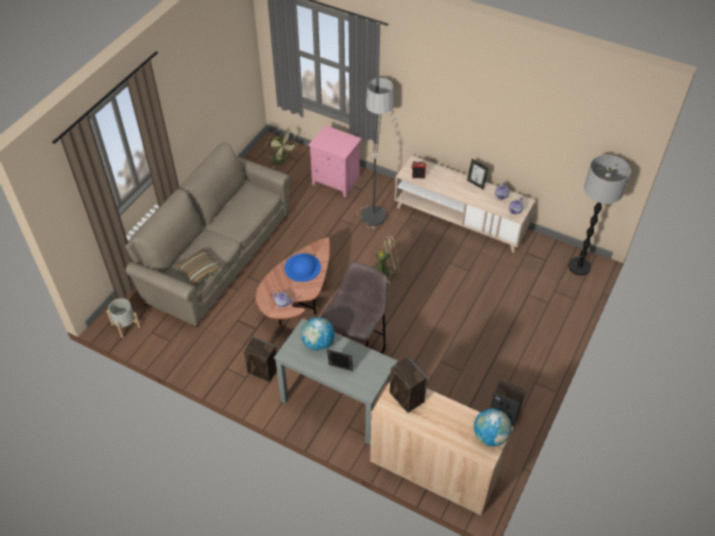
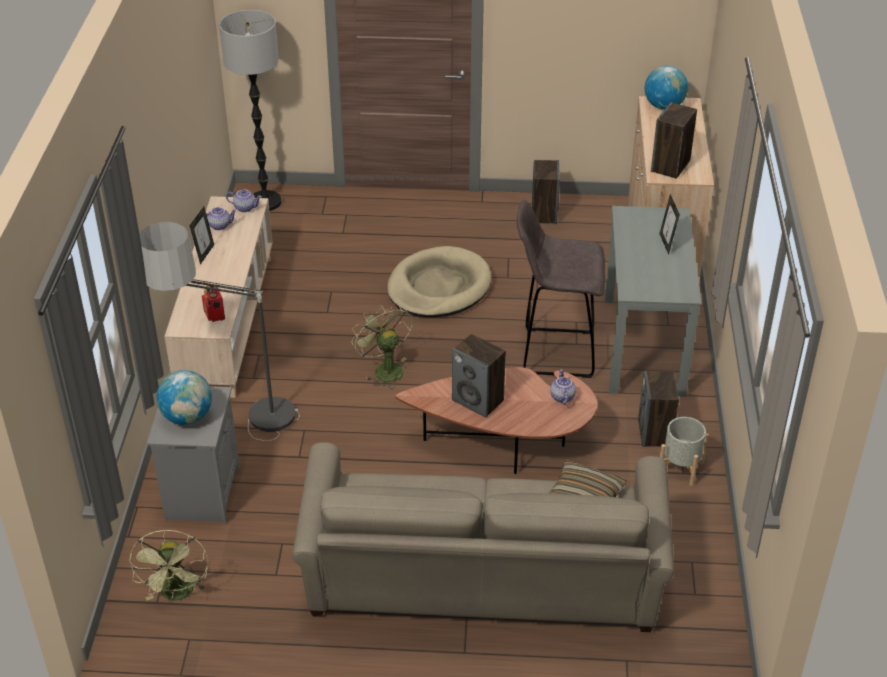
camera: 115 degrees left, 10 degrees down
(126, 325) = (711, 637): grey planter -> grey planter (680, 468)
(282, 161) = (177, 594): green fan -> green fan turned 150 degrees clockwise
(302, 267) = (478, 400): blue hat -> speaker
(318, 343) = (645, 273): globe -> globe (187, 417)
(337, 181) = (201, 492): pink nightstand -> grey nightstand
(447, 322) = (438, 287): none -> beige dog bed

